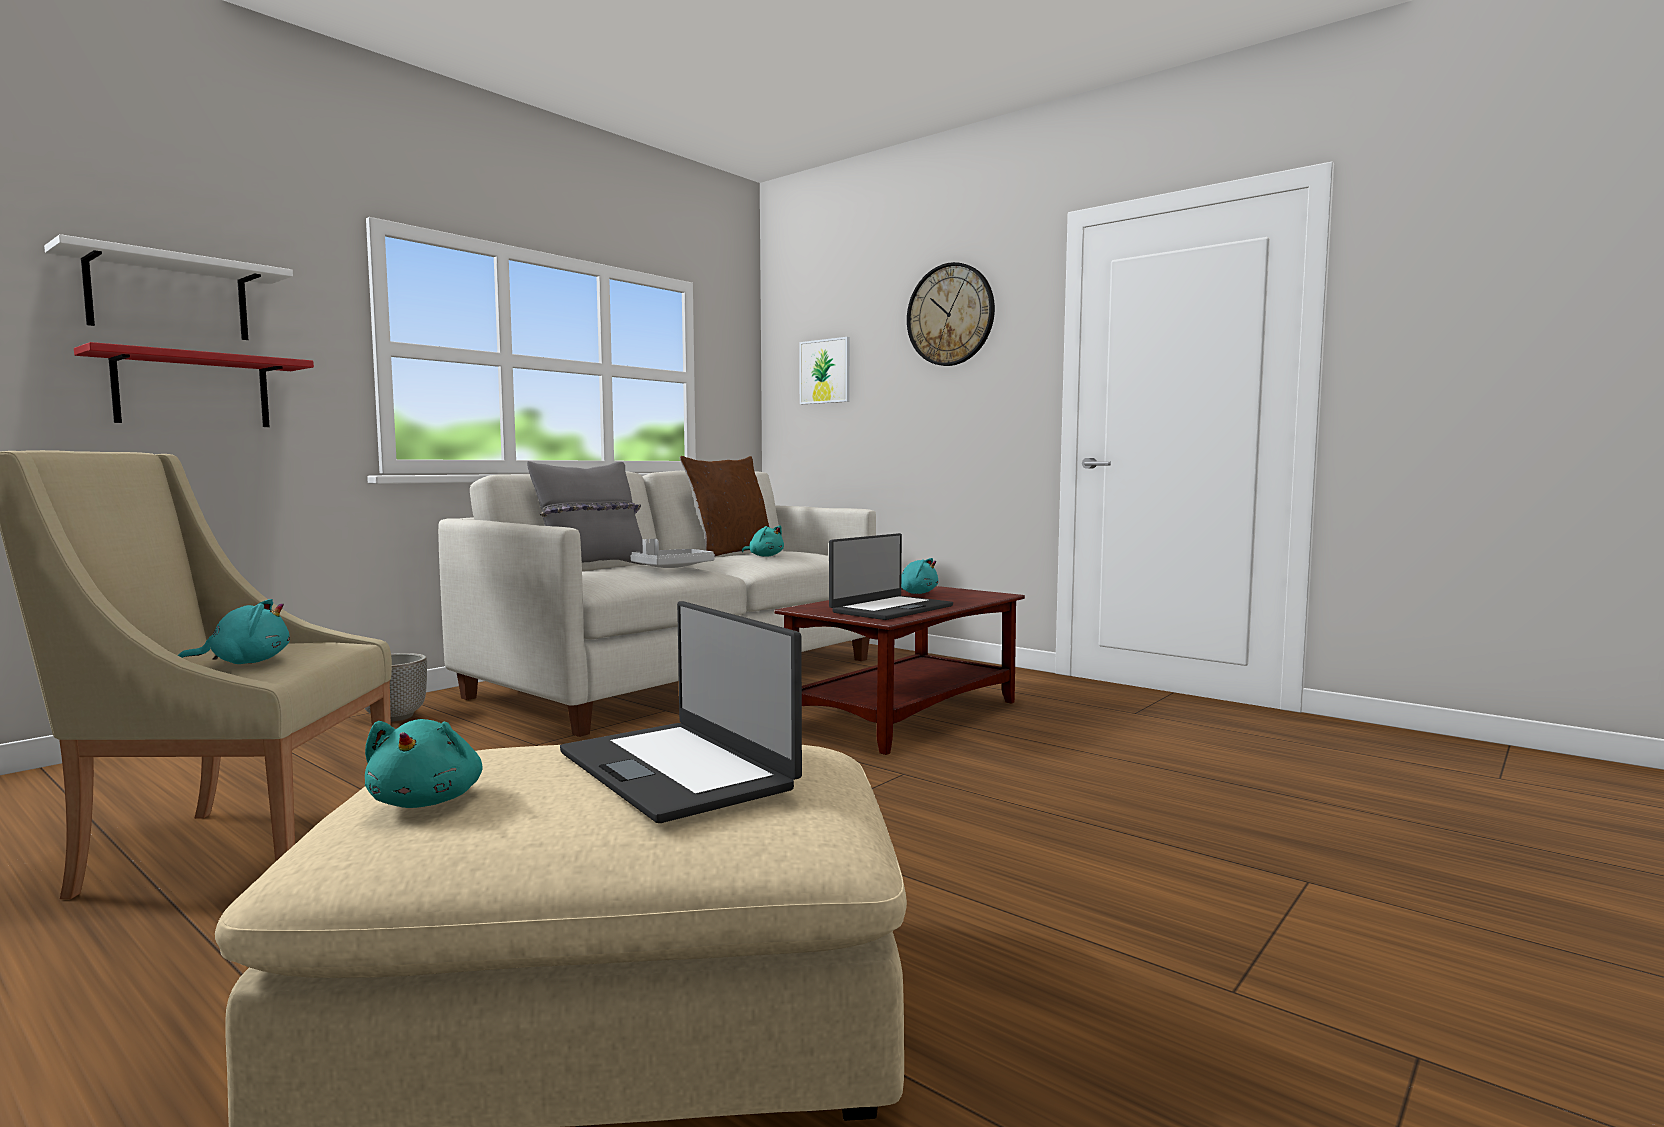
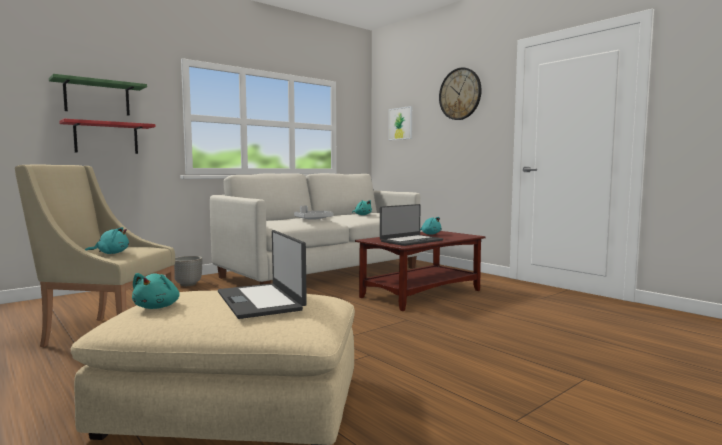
camera: 10 degrees right, 0 degrees up
(168, 298) = (97, 98): white shelf -> green shelf
(591, 567) = (277, 218): grey pillow -> none
(731, 553) = (348, 213): brown pillow -> none

